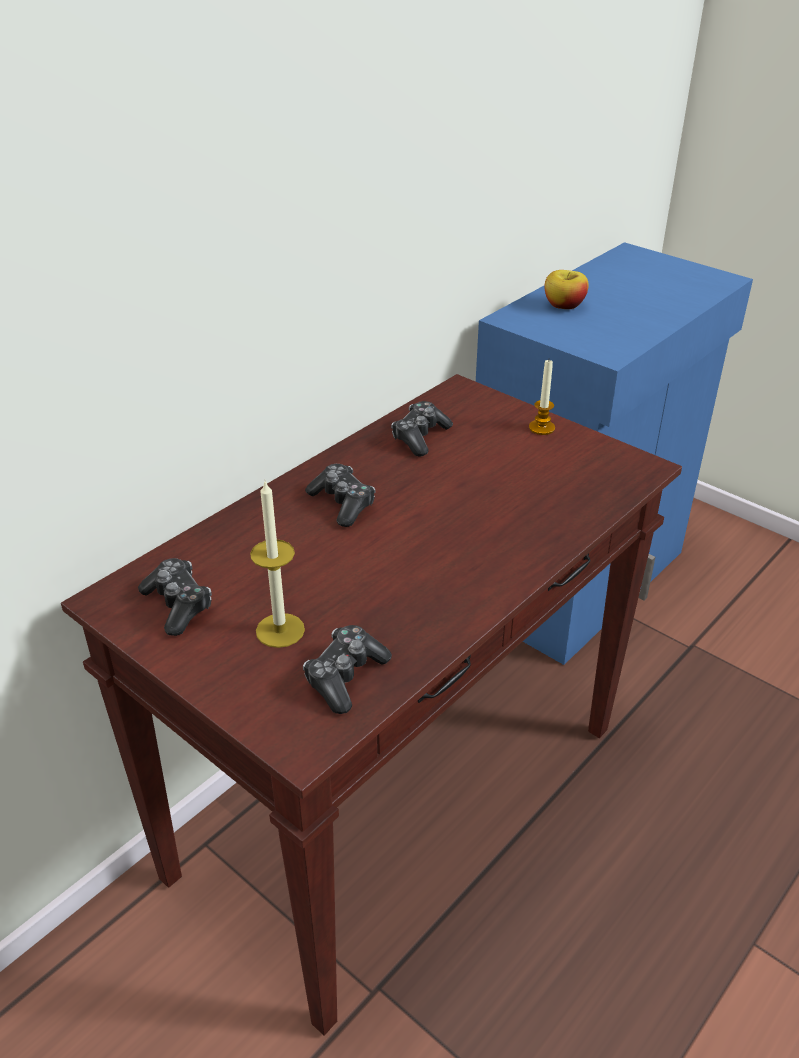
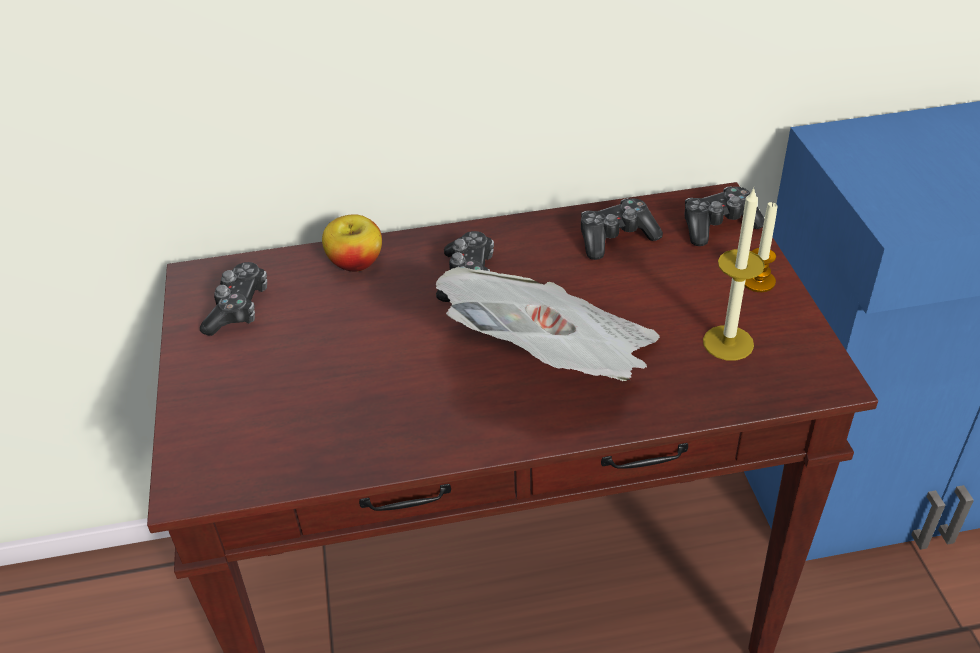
camera: 40 degrees right, 5 degrees up
(280, 630) = (284, 373): candle -> candle (728, 343)
(345, 677) = (284, 445): game controller -> game controller (718, 225)
(474, 531) = (555, 363): none -> newspaper
(564, 306) = (916, 143): apple -> apple (356, 263)

